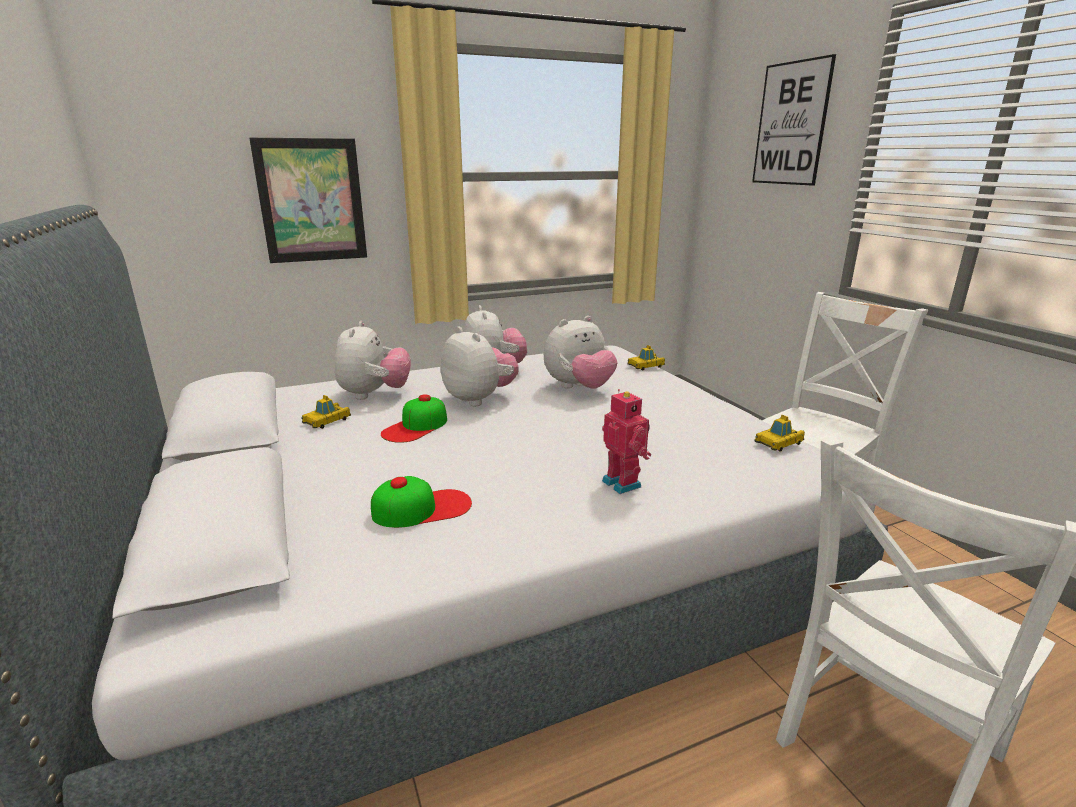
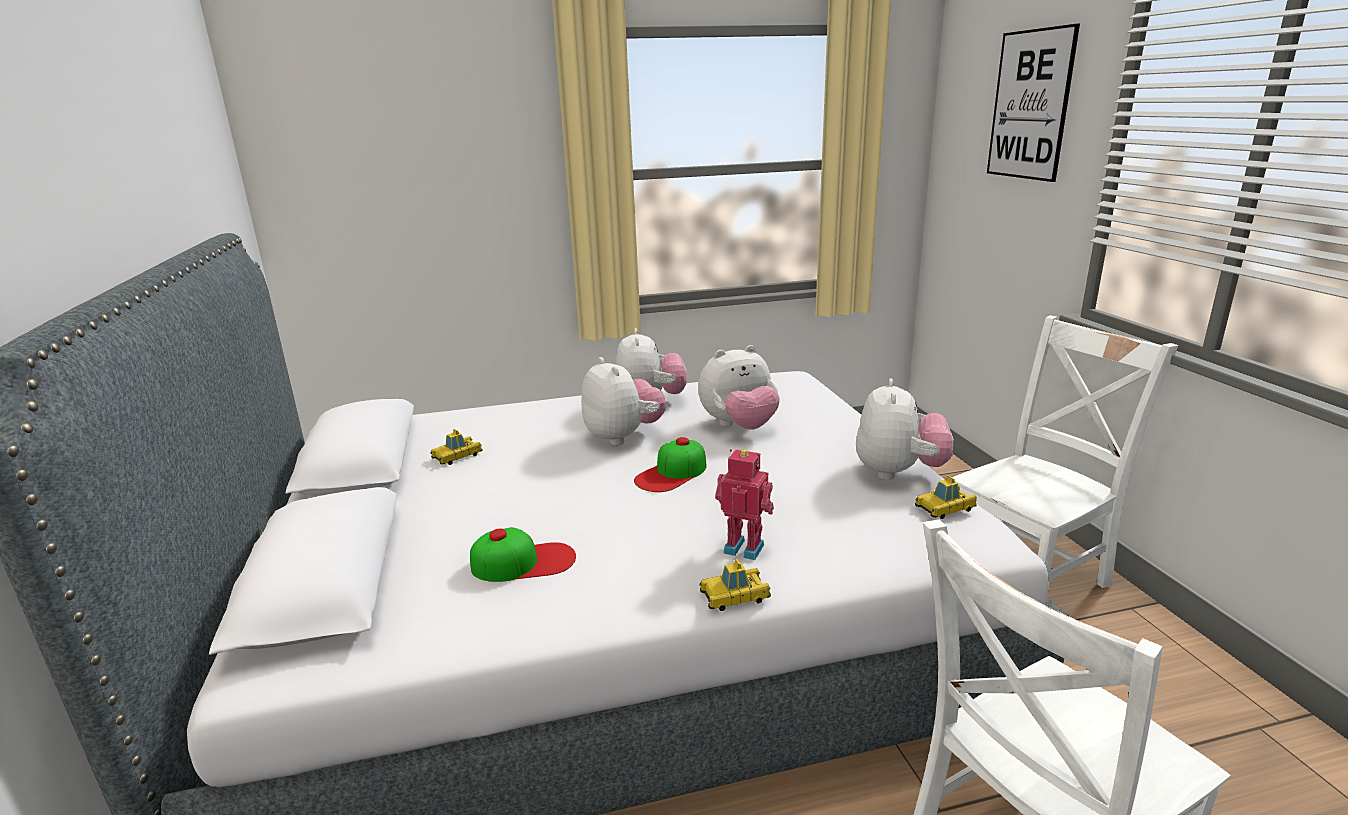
camera: 10 degrees right, 0 degrees up
(311, 201) = (468, 207): picture -> none
(374, 394) = (514, 426): plush toy -> plush toy (898, 473)
(415, 427) = (545, 467): cap -> cap (672, 473)
(623, 483) = (745, 547): toy robot -> toy robot turned 45 degrees counterclockwise
(645, 366) = (827, 401): toy car -> toy car (734, 596)

